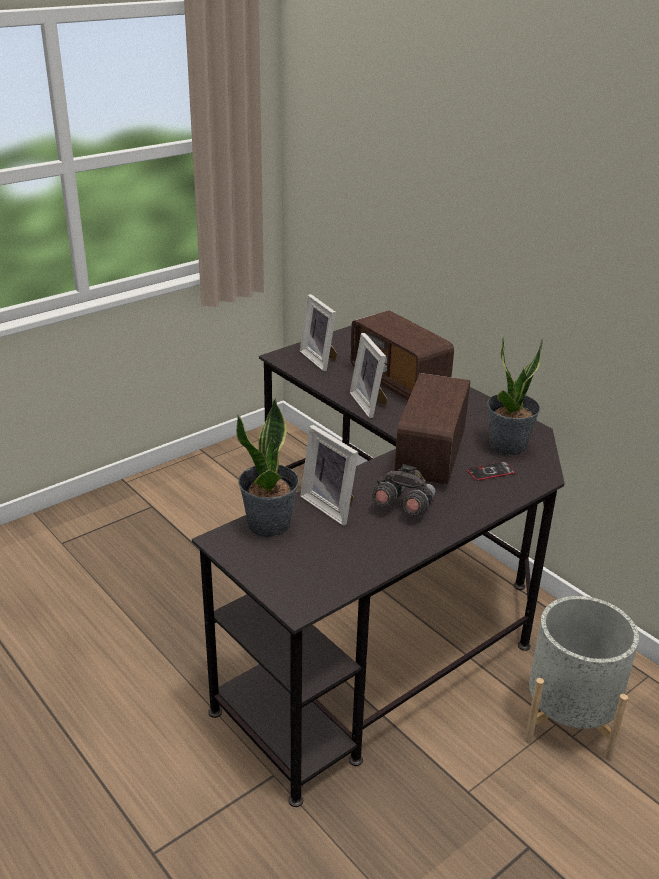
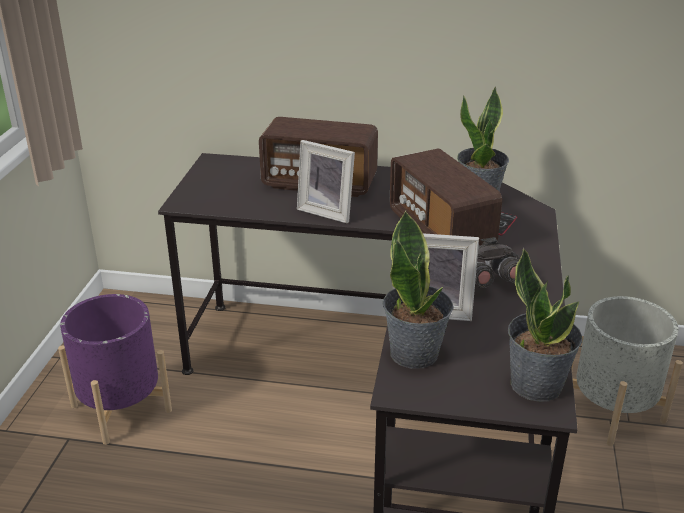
camera: 40 degrees left, 0 degrees up
(202, 504) = (121, 408): none -> purple planter
(316, 588) = (536, 384): none -> potted plant
(321, 359) = (223, 191): picture frame -> none

